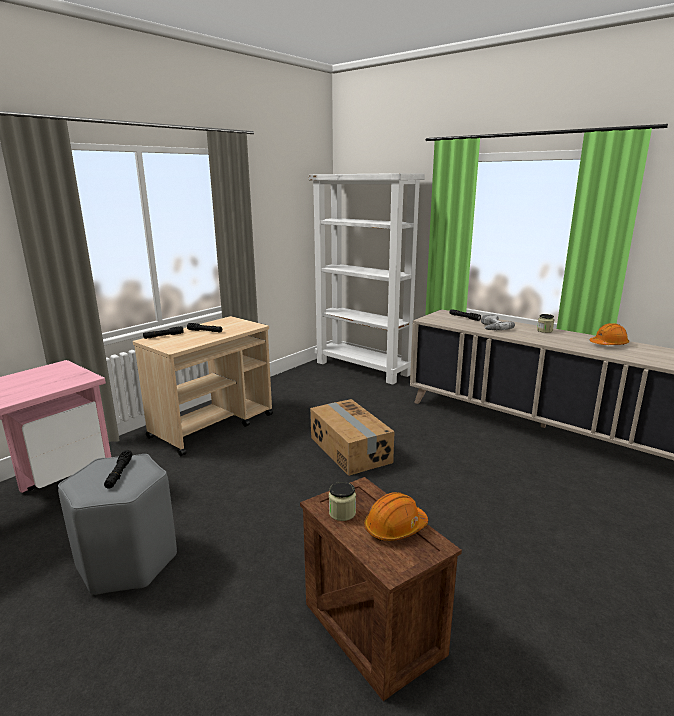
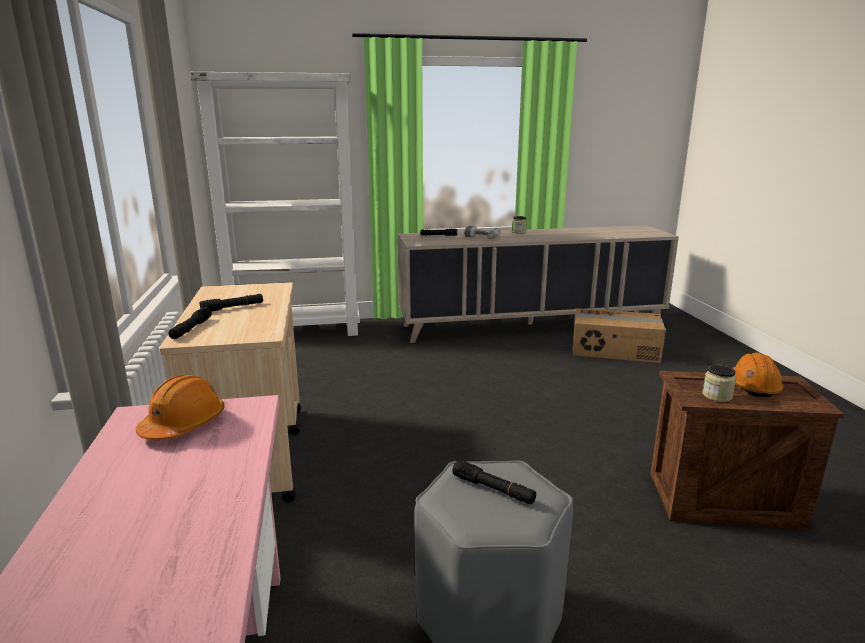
camera: 50 degrees left, 0 degrees up
(349, 450) = (445, 402): cardboard box -> cardboard box (615, 350)
(608, 344) = (577, 231): orange hard hat -> orange hard hat (184, 425)

